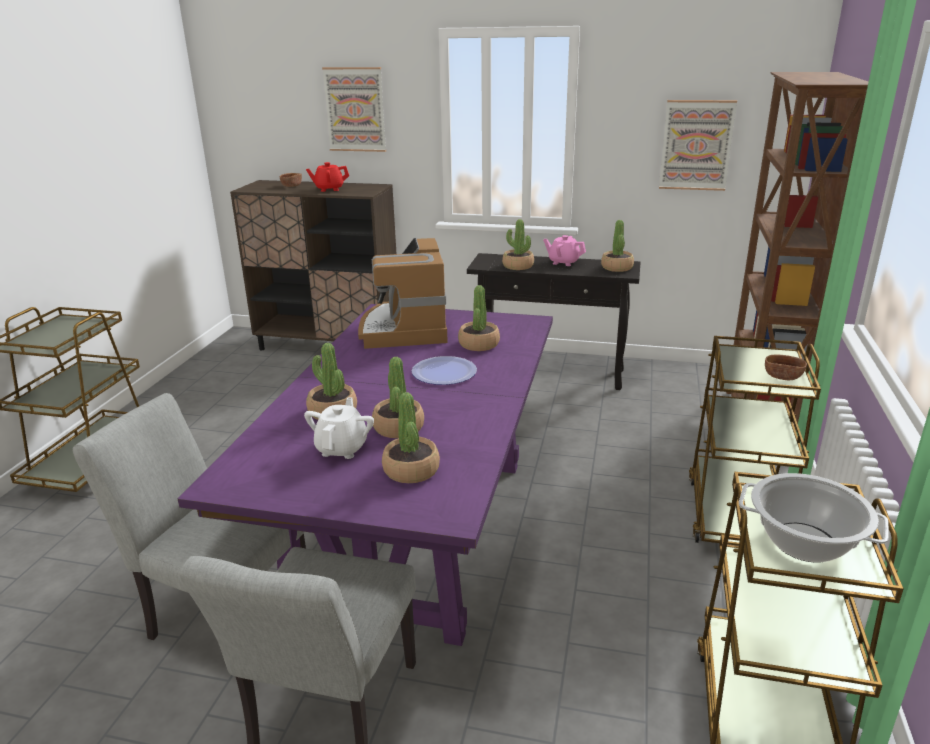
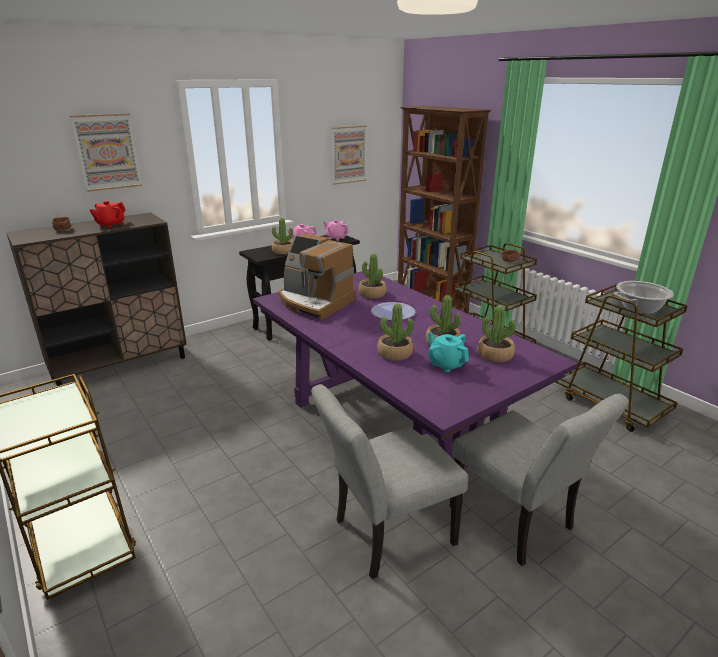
camera: 50 degrees left, 0 degrees up
(342, 448) = (446, 364): white teapot -> turquoise teapot
(617, 268) = (336, 238): potted plant -> pink teapot

